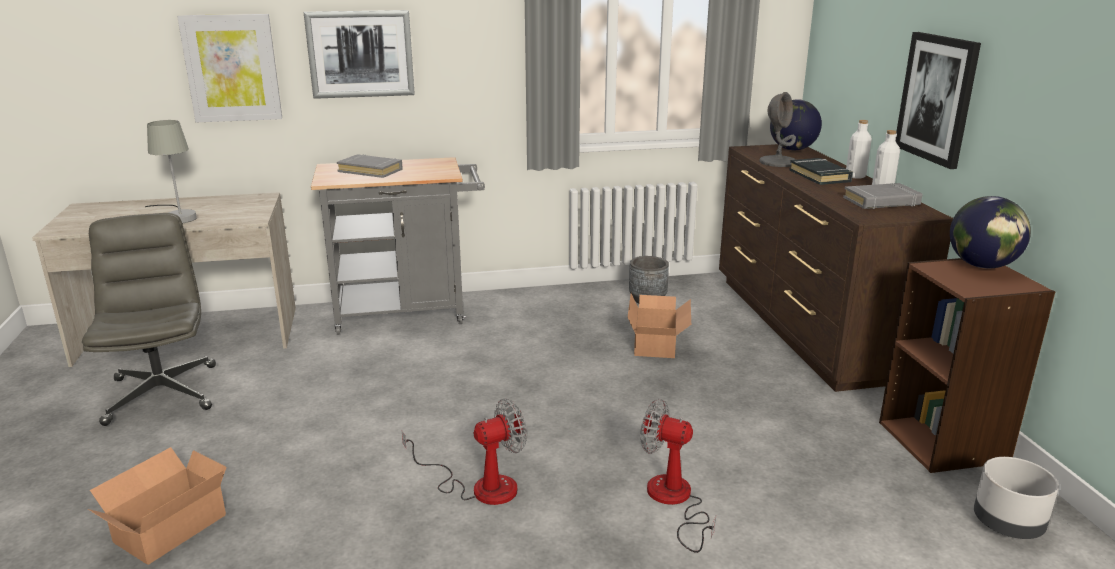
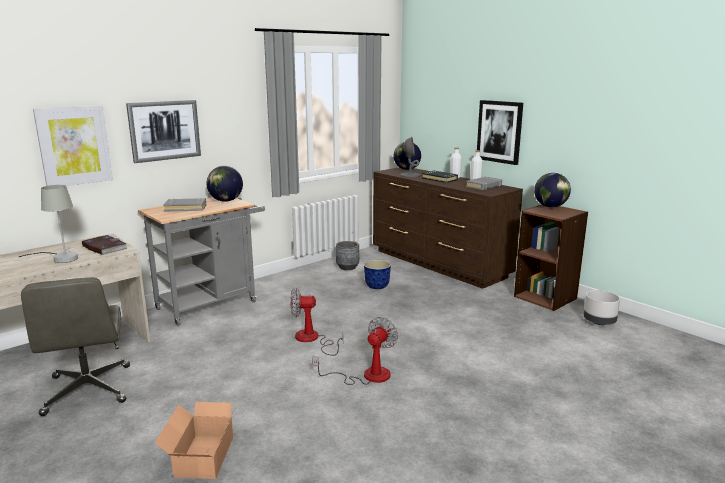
camera: 30 degrees left, 5 degrees down
(162, 393) = (88, 390): grey office chair -> grey office chair turned 150 degrees counterclockwise
(240, 210) = (104, 247): none -> book
(436, 167) = (226, 201): none -> globe
(657, 342) = (377, 286): cardboard box -> planter
(674, 501) = (467, 353): fan -> fan (312, 340)

